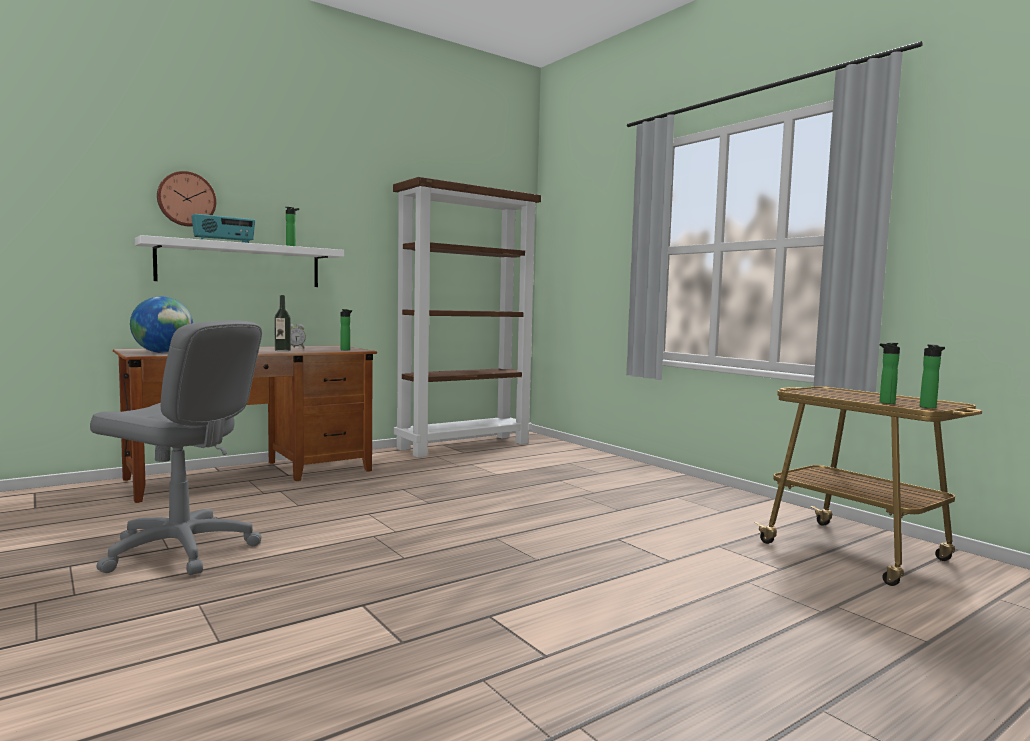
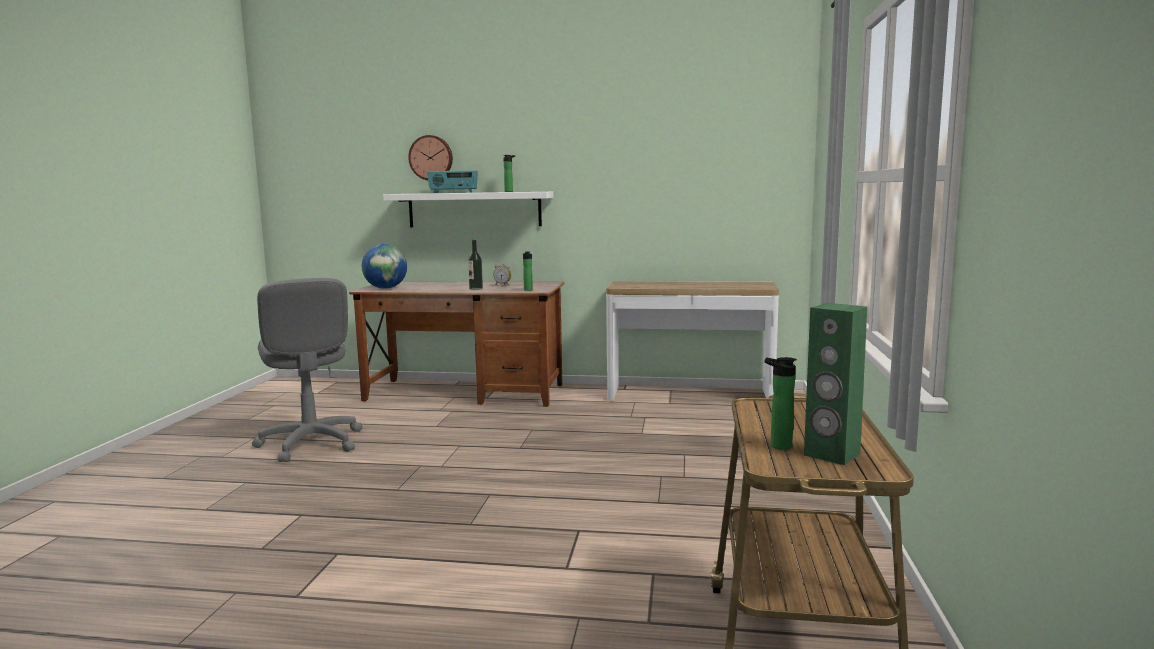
camera: 45 degrees right, 5 degrees up
(465, 445) = (689, 395): brown bookcase -> console table
(915, 402) = (831, 455): none -> green speaker
(929, 407) = (797, 466): bottle -> none

